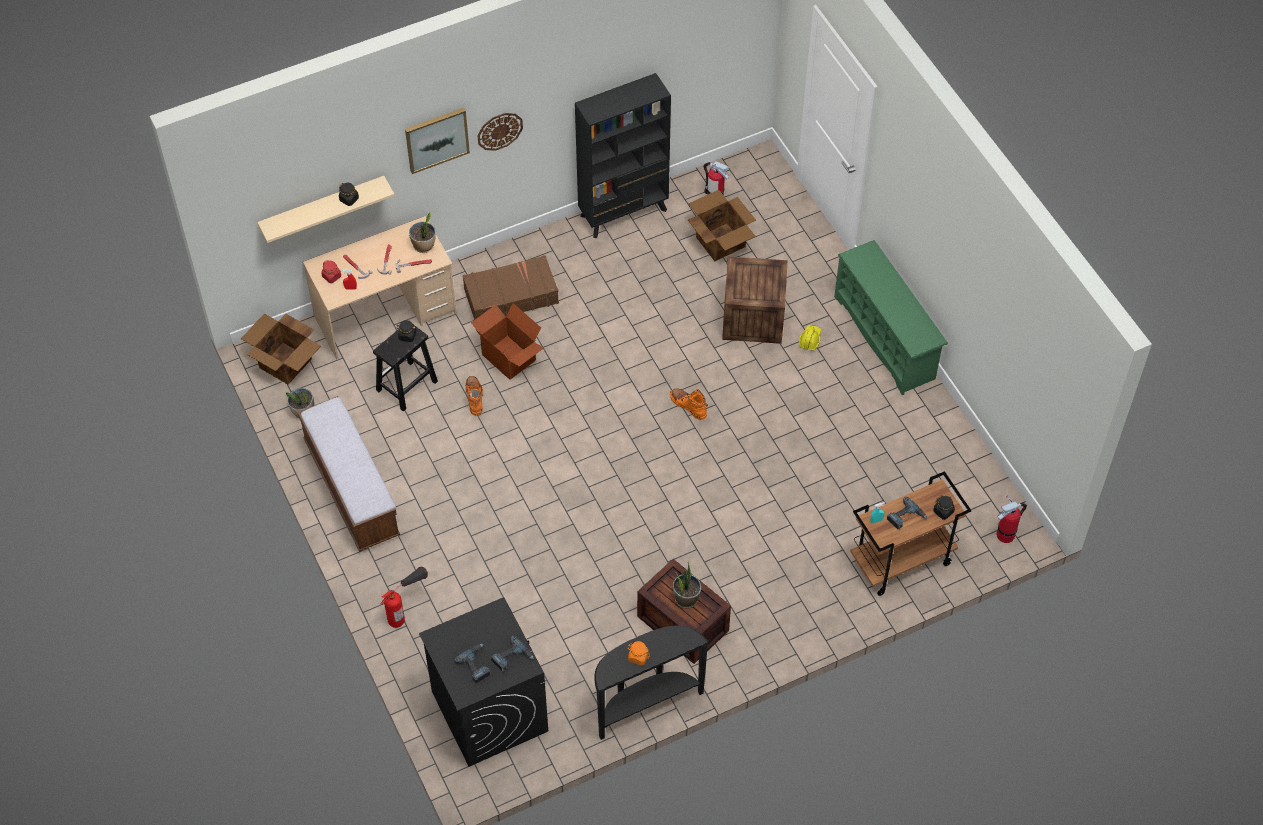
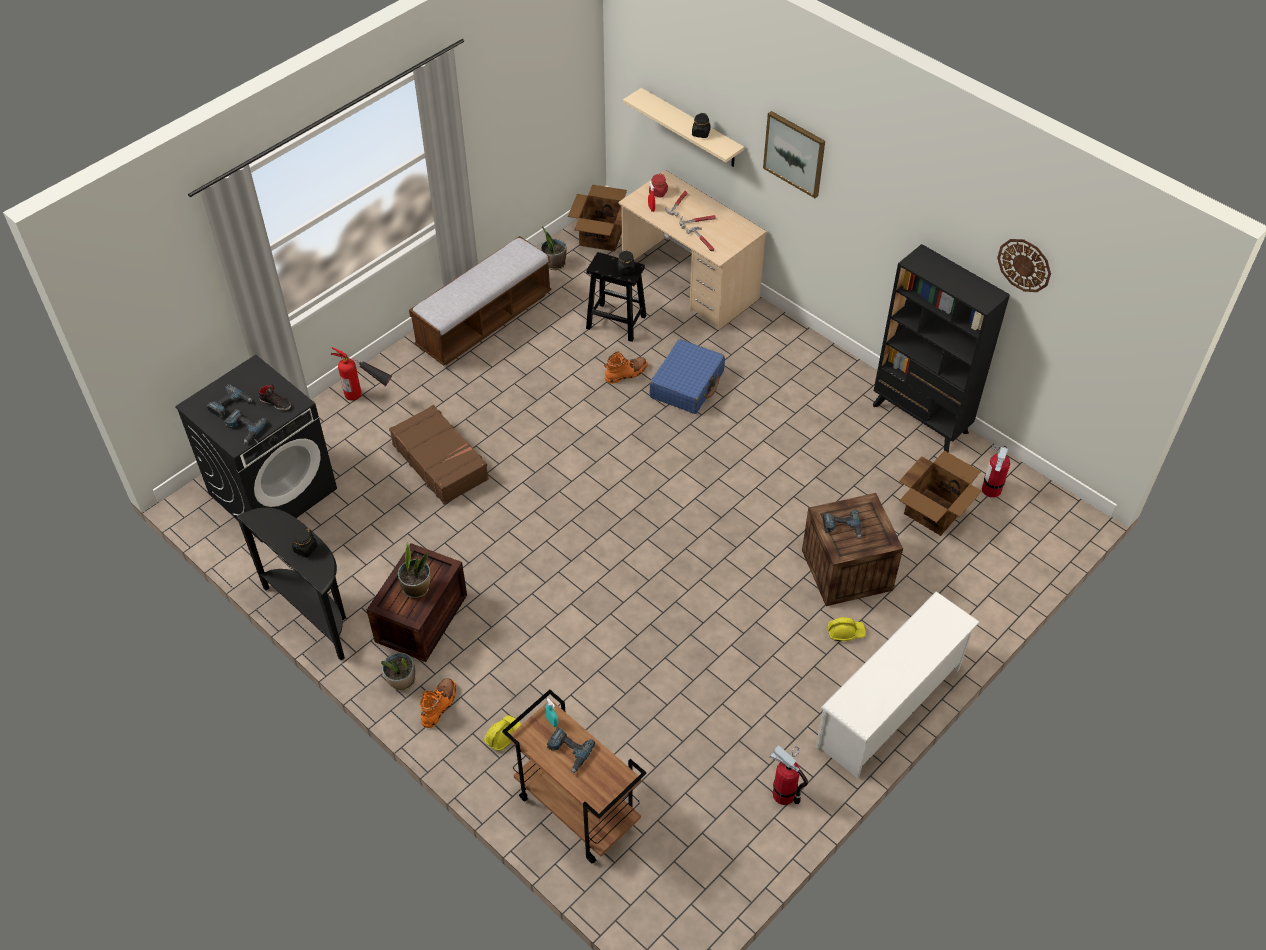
camera: 70 degrees right, 5 degrees down
(424, 246) = (729, 241): potted plant -> potted plant (402, 681)
(490, 627) = (275, 403): none -> black shoe
(499, 131) = (850, 205): wall clock -> wall clock (1024, 265)
(509, 357) = (687, 384): cardboard box -> blue suitcase
(510, 296) = (762, 363): brown suitcase -> brown suitcase (440, 461)
(638, 657) = (285, 537): orange jar -> none
(688, 406) = (698, 545): orange boot -> orange boot (439, 705)
(752, 289) = (842, 527): none -> power drill
(819, 593) = (502, 735): none -> yellow hard hat
(886, 338) = (890, 708): green shoe rack -> white shoe rack
(943, 511) = (592, 791): black jar -> black jar (305, 549)
(1005, 534) = (660, 919): fire extinguisher -> fire extinguisher (784, 794)

